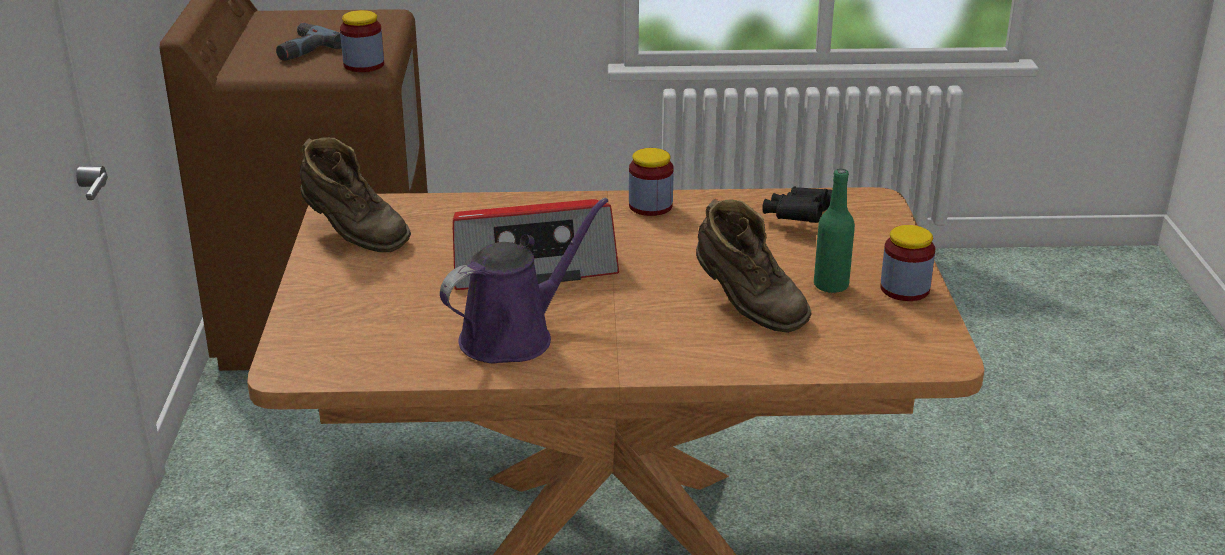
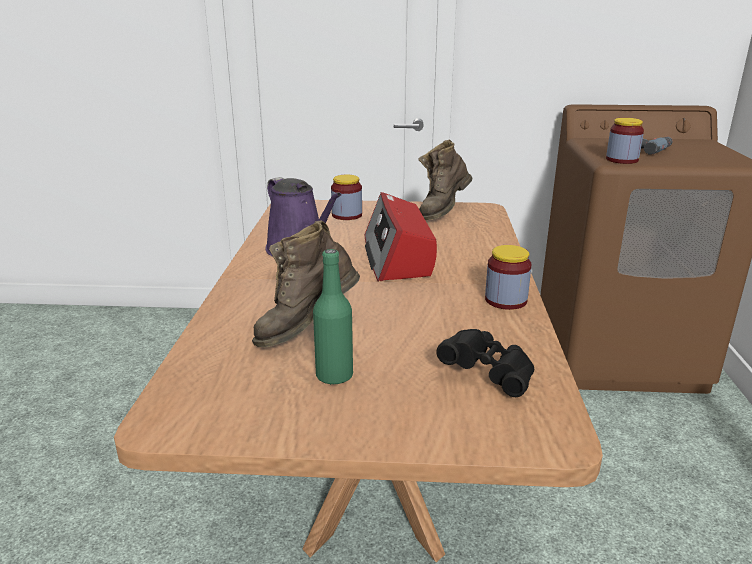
camera: 95 degrees right, 5 degrees down
(904, 289) = (313, 423): jar -> jar (347, 215)

